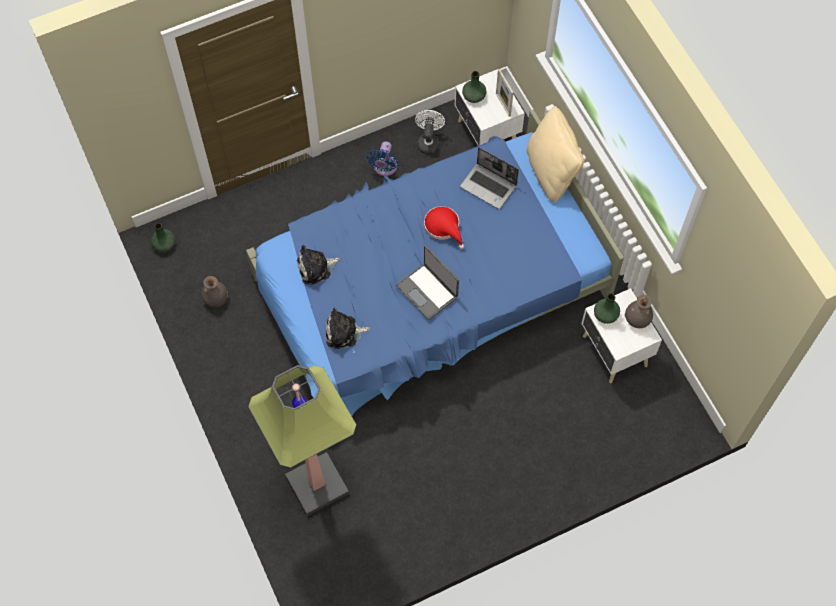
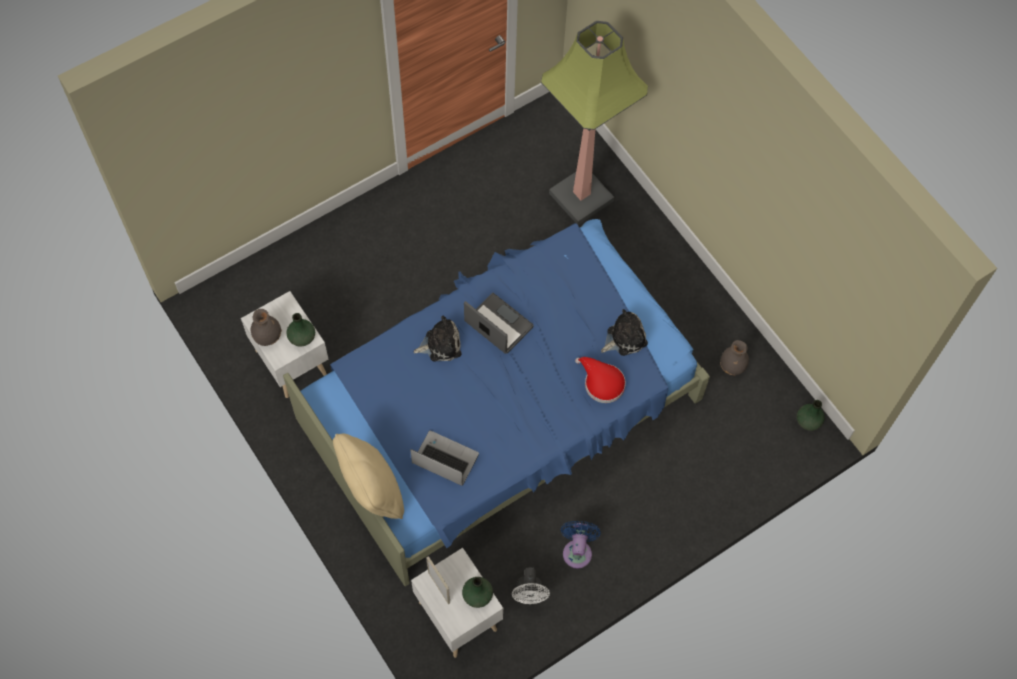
camera: 170 degrees right, 0 degrees up
(344, 333) = (579, 273): plush toy -> plush toy (440, 344)
(444, 227) = (490, 400): red hat -> red hat (601, 382)

